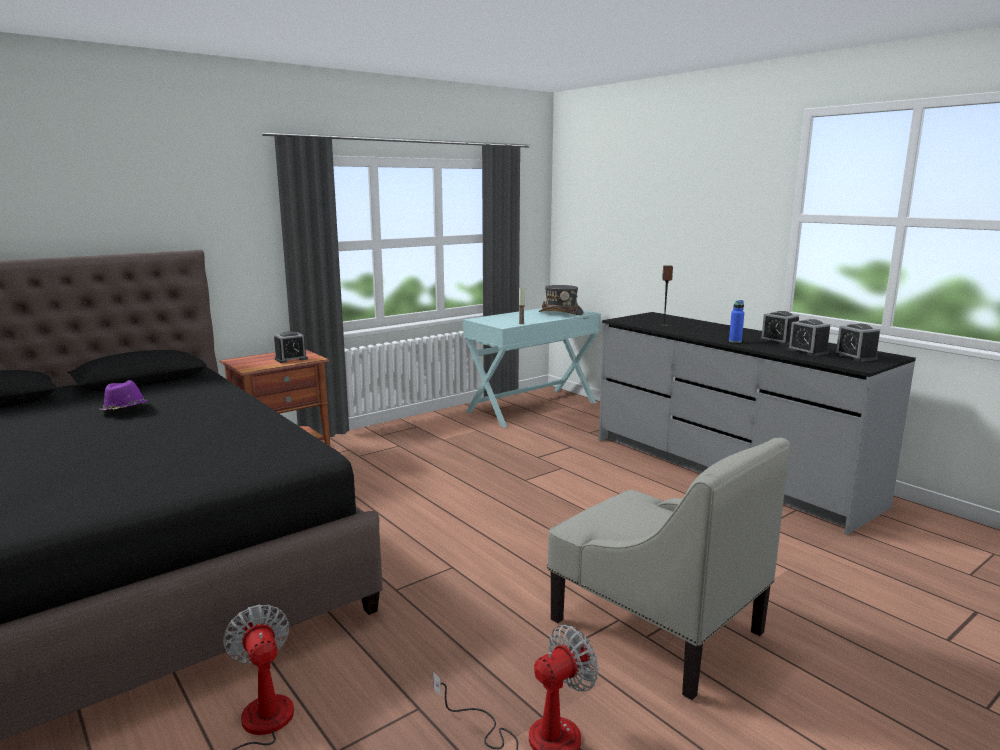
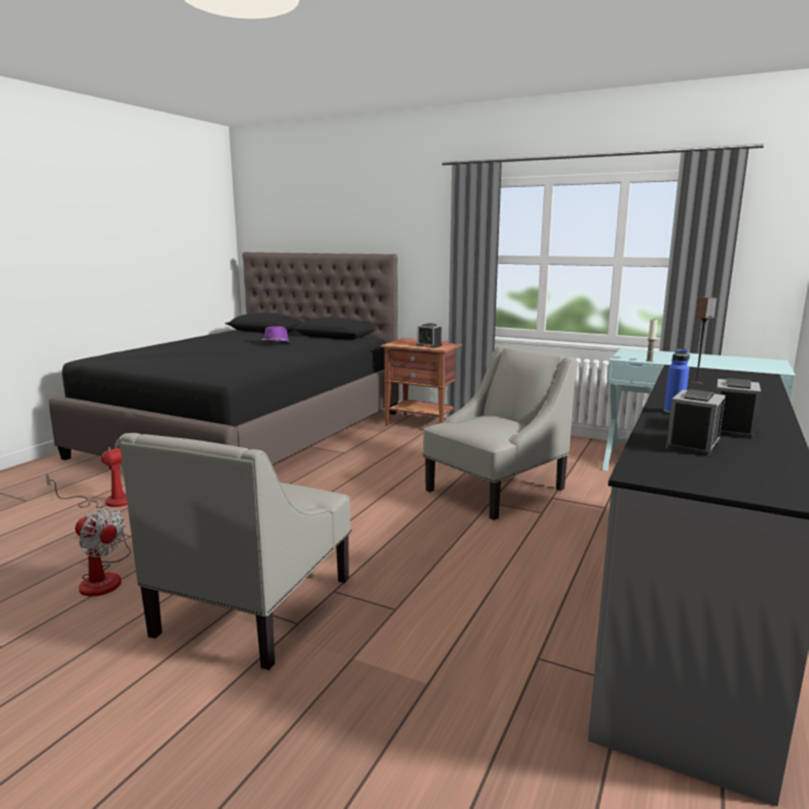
camera: 65 degrees right, 0 degrees up
(503, 472) = (495, 491): none -> grey armchair
(561, 313) = (744, 364): grey hat -> none
(855, 357) = (720, 471): alarm clock -> none

